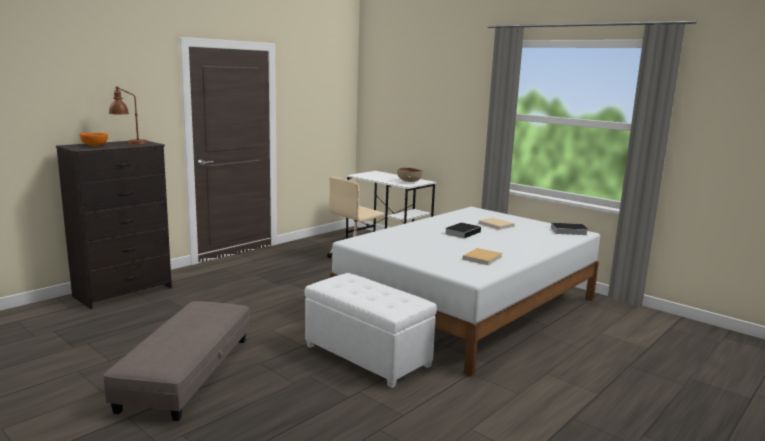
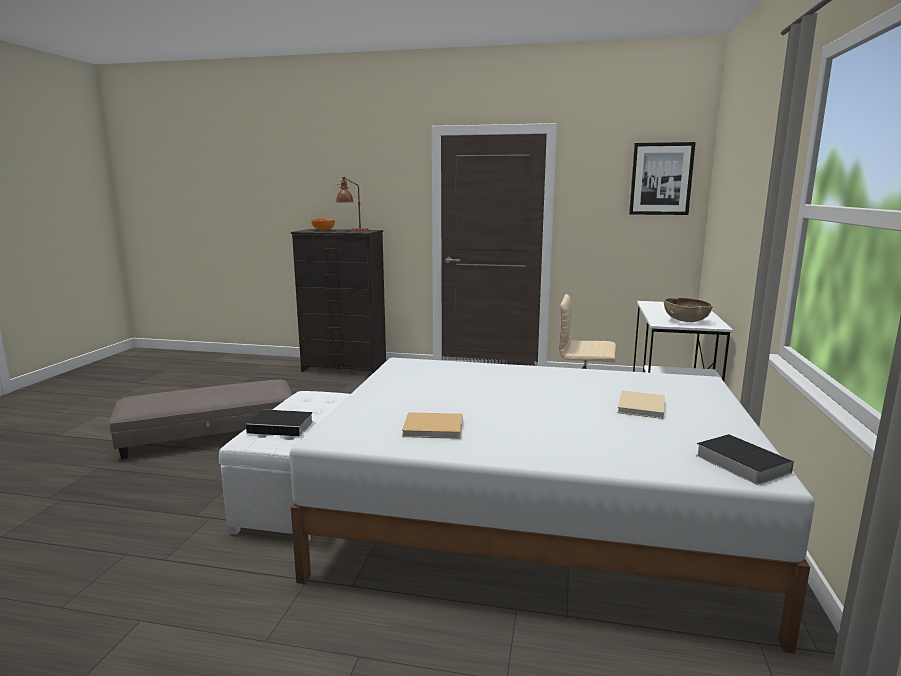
camera: 60 degrees right, 0 degrees up
(335, 87) = (661, 179): none -> picture
(463, 232) = (548, 396): book -> book (283, 427)

